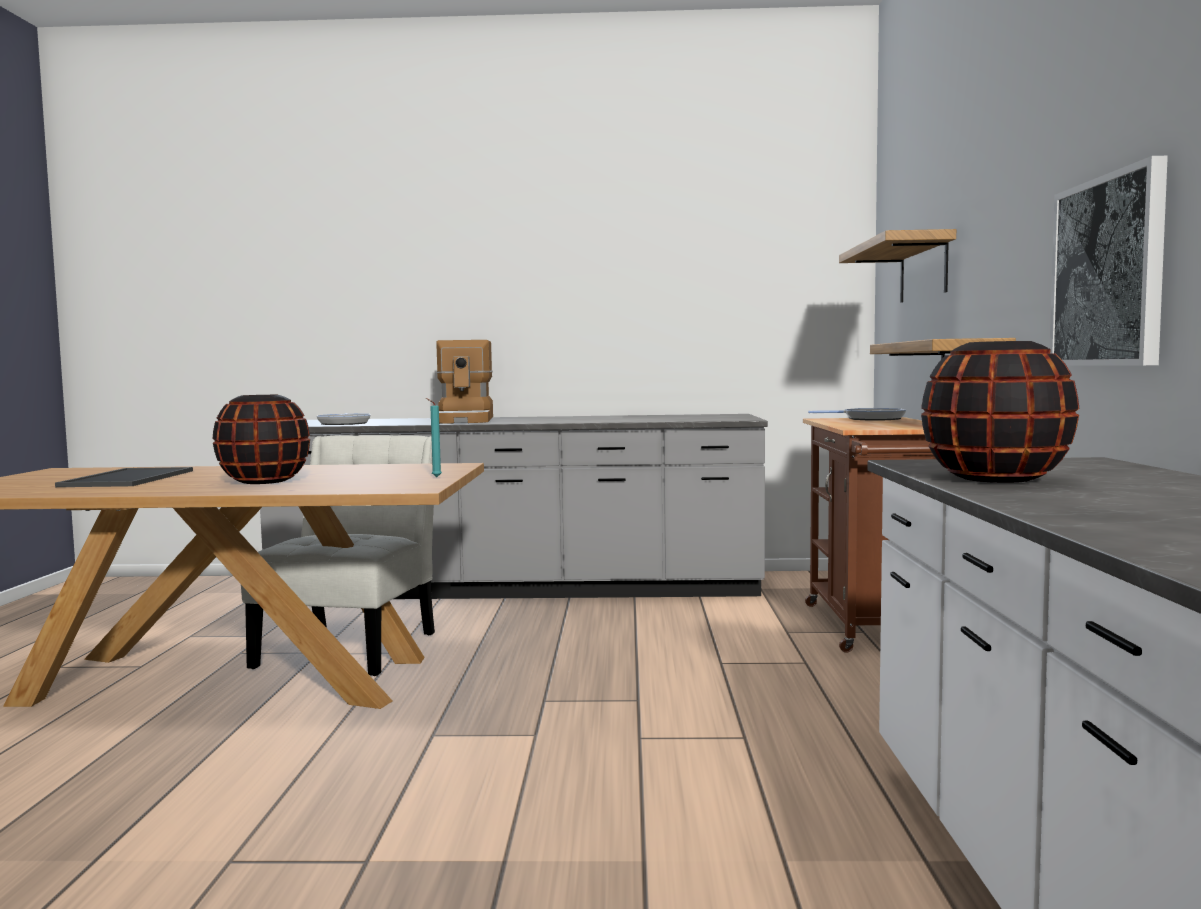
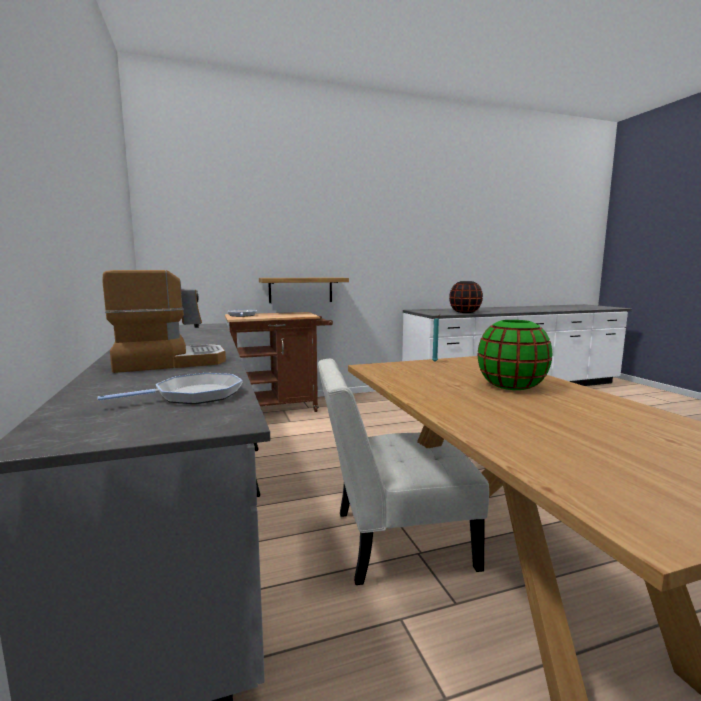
camera: 110 degrees left, 5 degrees up
(127, 478) = (589, 432): tray -> none
(264, 481) = (511, 386): black vase -> green vase
(923, 270) = (236, 241): shelf -> none
(1108, 272) = (394, 261): picture -> none

